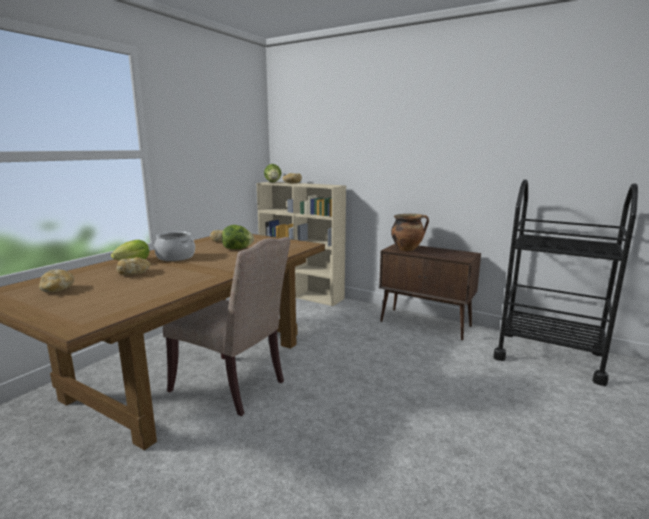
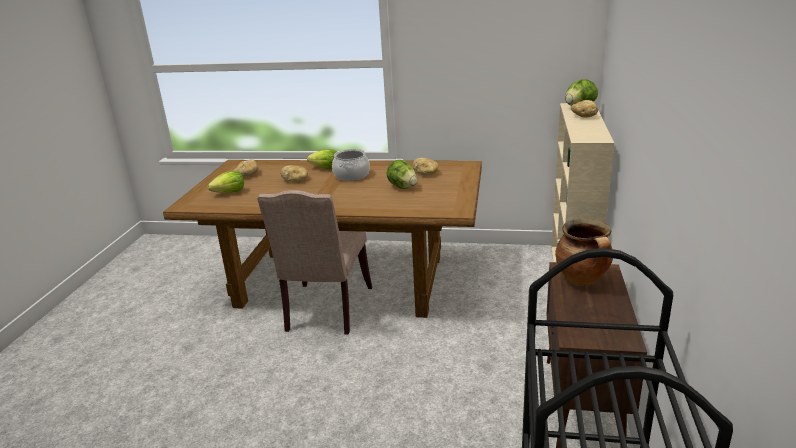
camera: 70 degrees right, 10 degrees up
(95, 301) = (229, 192): none -> lettuce

